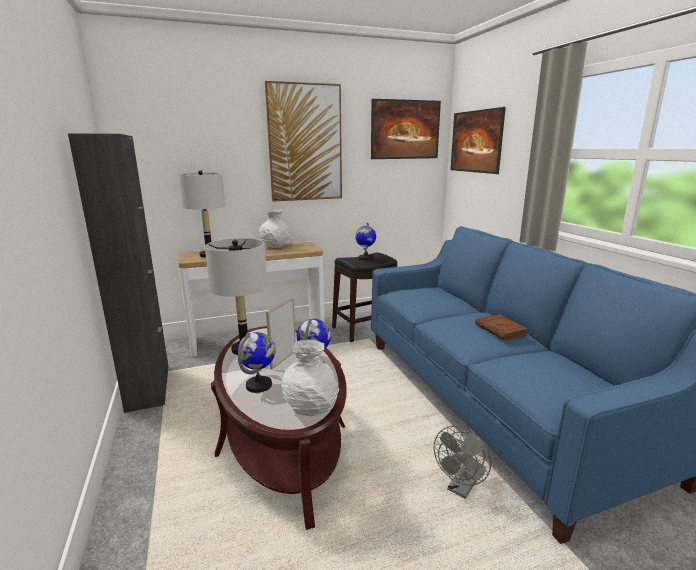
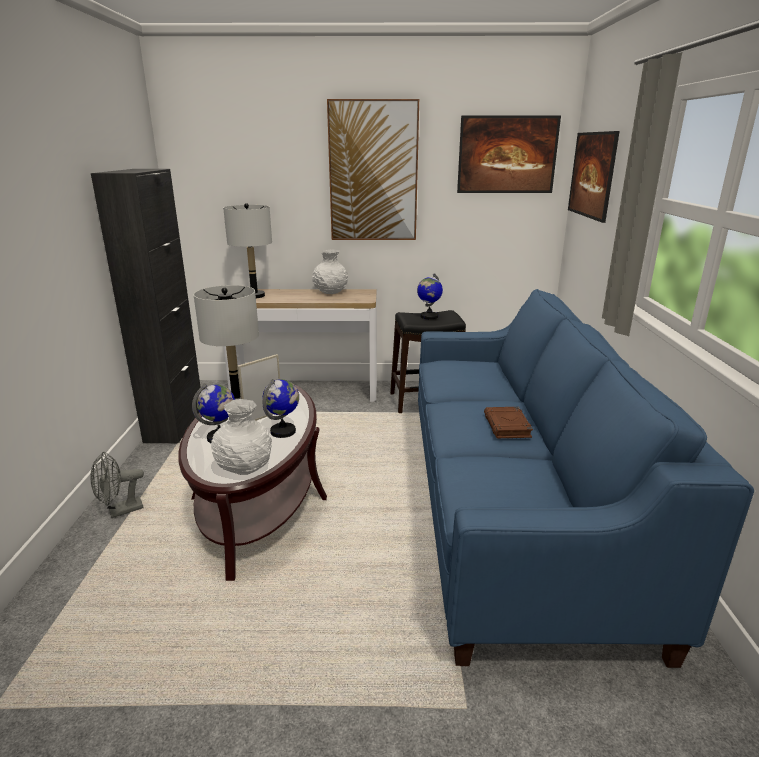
camera: 20 degrees right, 5 degrees up
(461, 488) = (396, 587): grey fan -> grey fan (120, 511)

